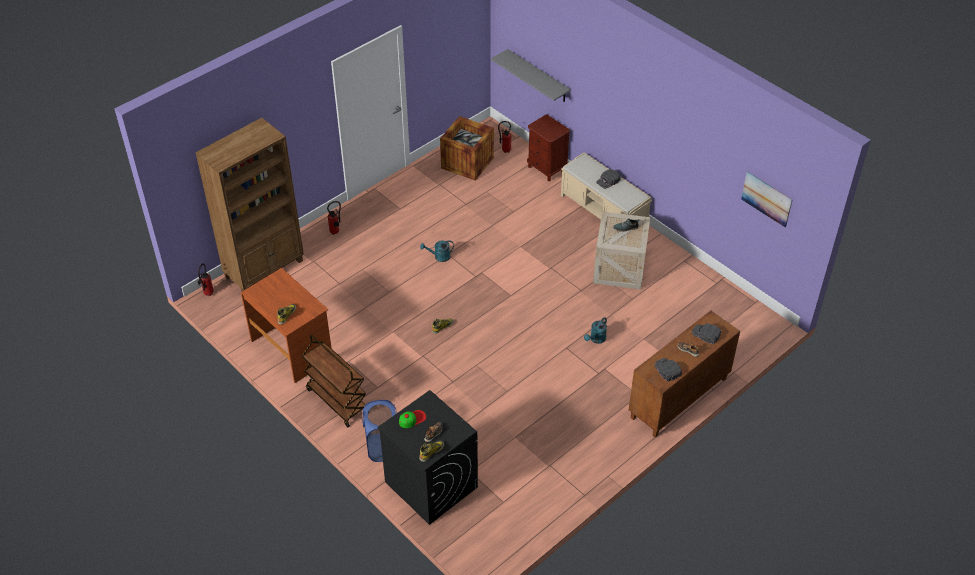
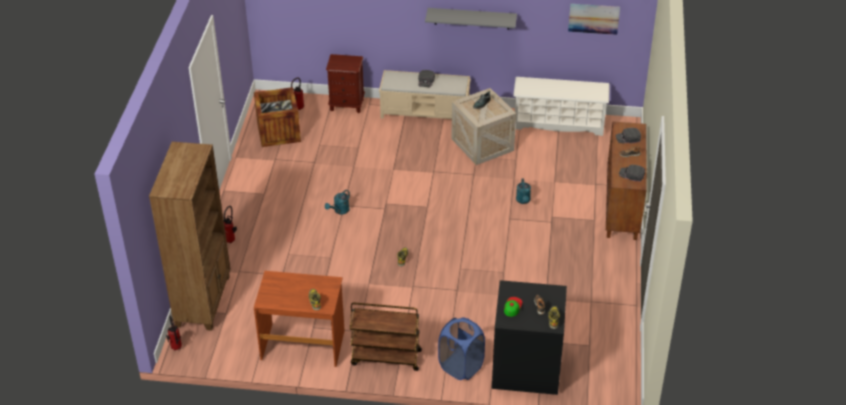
camera: 40 degrees left, 5 degrees down
(538, 76) = (315, 21): grey shelf -> grey shelf (472, 18)
(711, 287) = (559, 123): none -> white shoe rack

